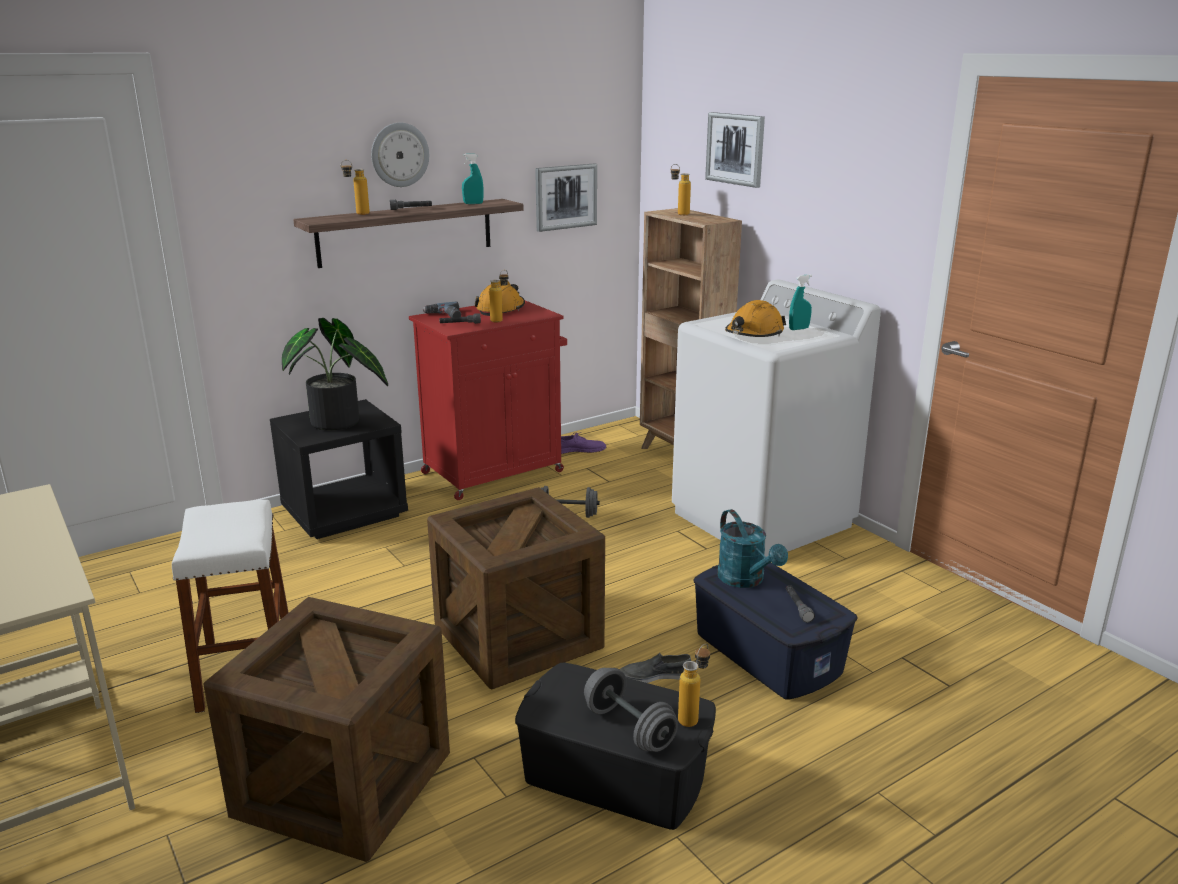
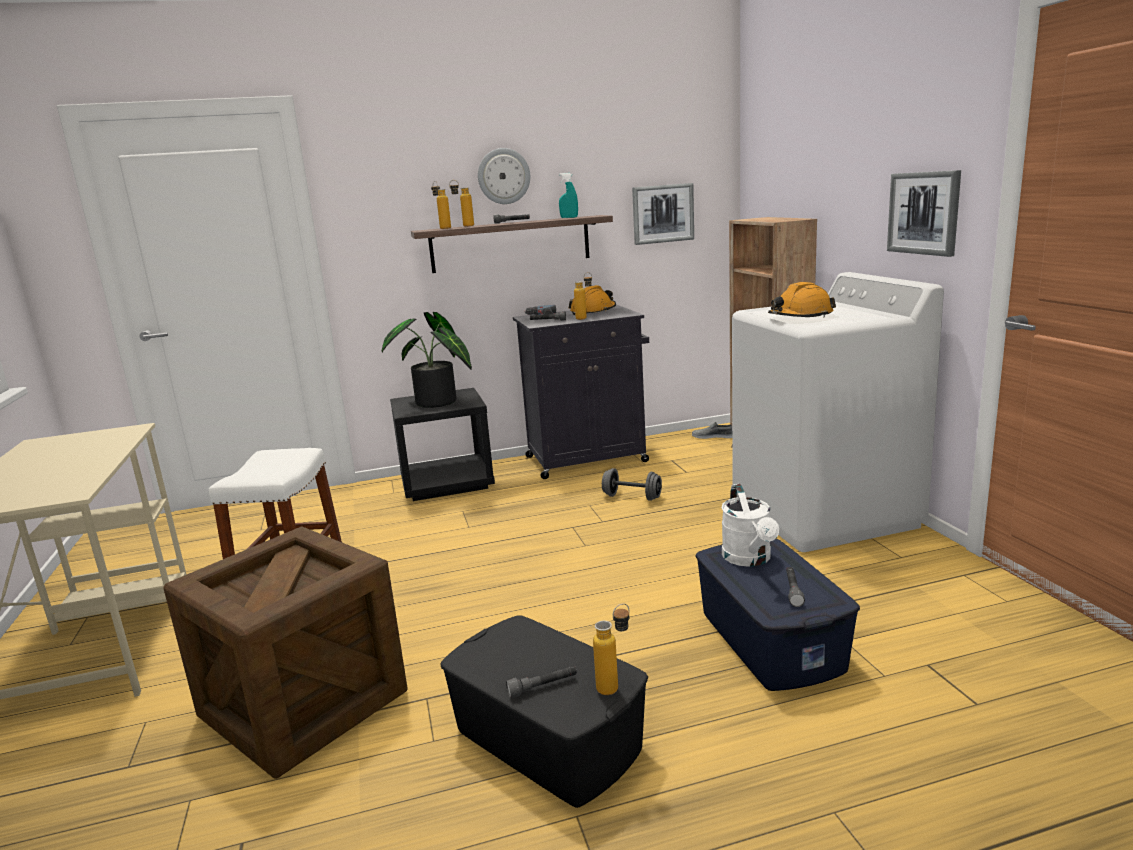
camera: 20 degrees right, 5 degrees down
(495, 471) = (588, 459): red cabinet -> black cabinet
(518, 637) = (529, 596): crate -> none
(578, 450) = (672, 445): purple shoe -> none
(629, 728) = (543, 687): grey dumbbell -> grey flashlight
(655, 675) = (640, 647): grey shoe -> grey shoe (713, 436)
(679, 214) = (759, 219): bottle -> bottle (443, 228)
(735, 149) = (812, 150): picture -> picture (924, 213)
(746, 580) = (749, 559): turquoise watering can -> white watering can
(799, 329) = (853, 313): turquoise spray bottle -> none

